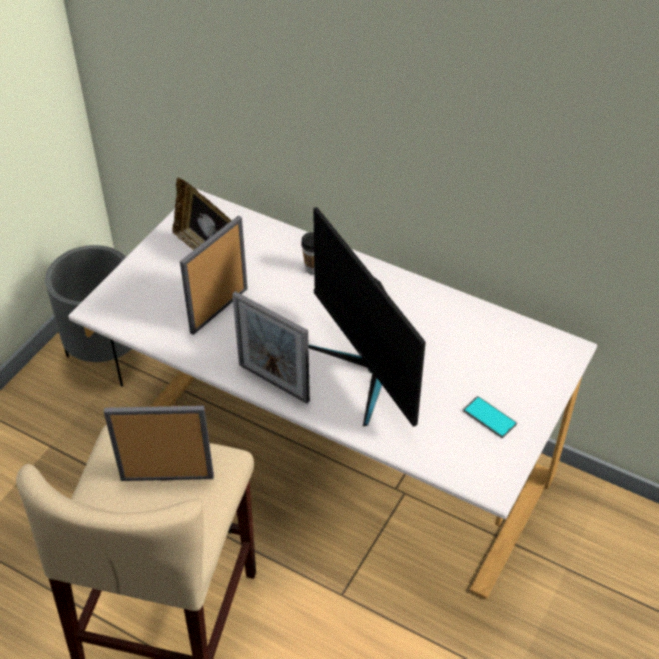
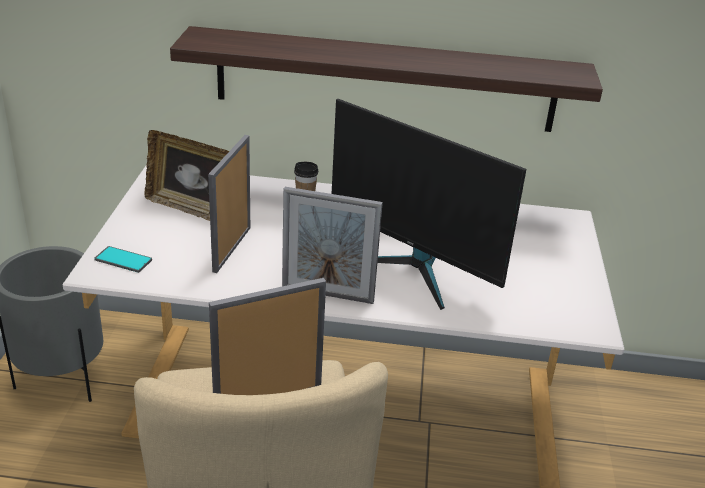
camera: 25 degrees left, 15 degrees down
(402, 171) = (385, 80): none -> shelf
(489, 417) = (548, 278): phone -> phone (123, 260)

